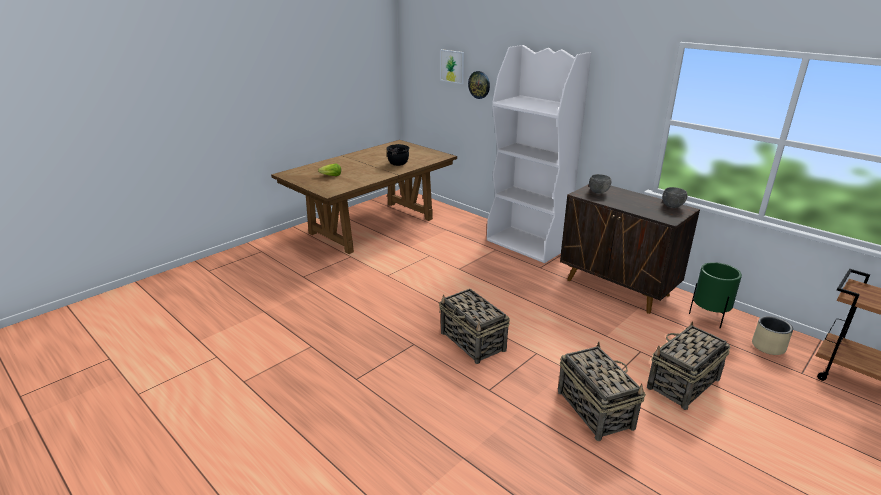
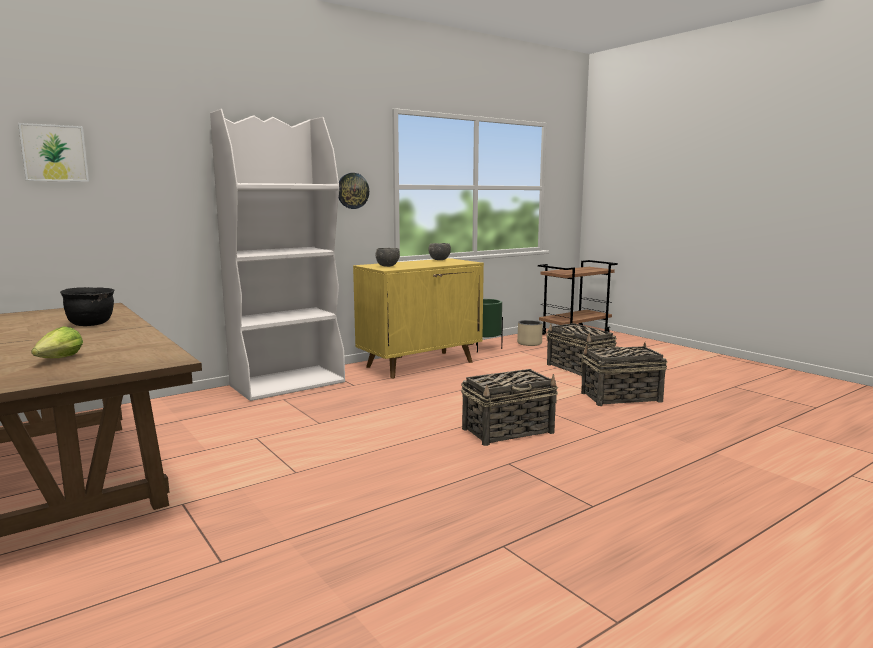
camera: 80 degrees left, 15 degrees down
(479, 84) = (127, 178): wall clock -> wall clock (352, 190)
(617, 288) = (420, 364): brown cabinet -> yellow cabinet

